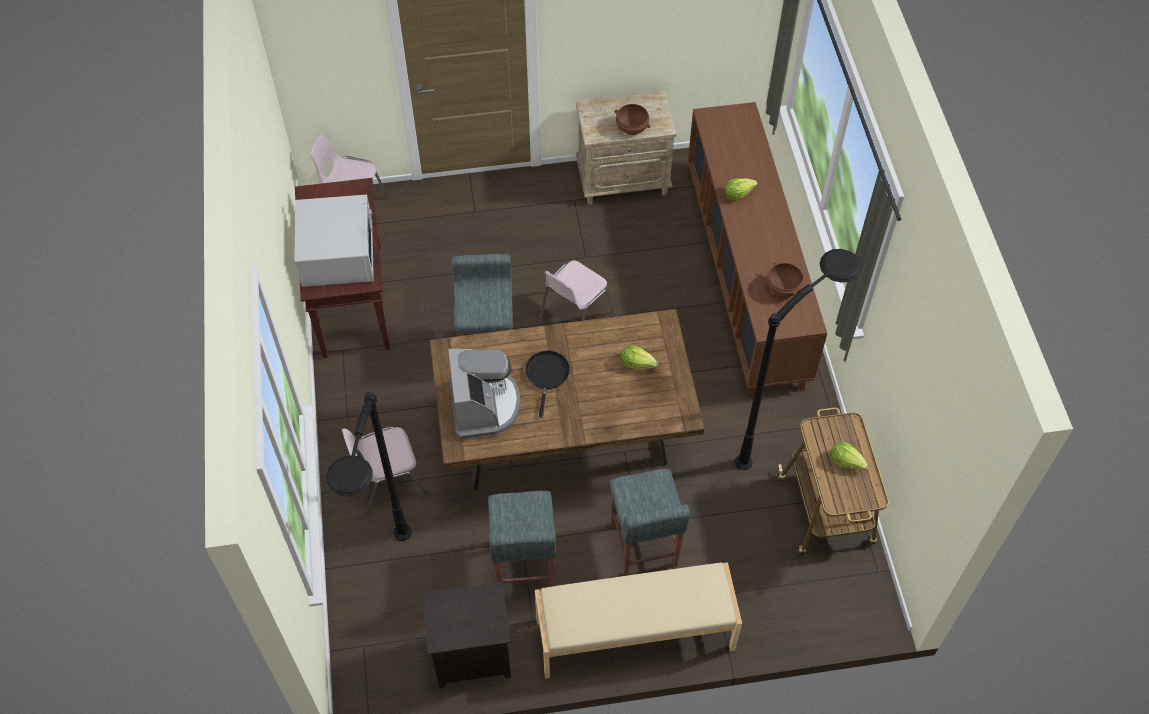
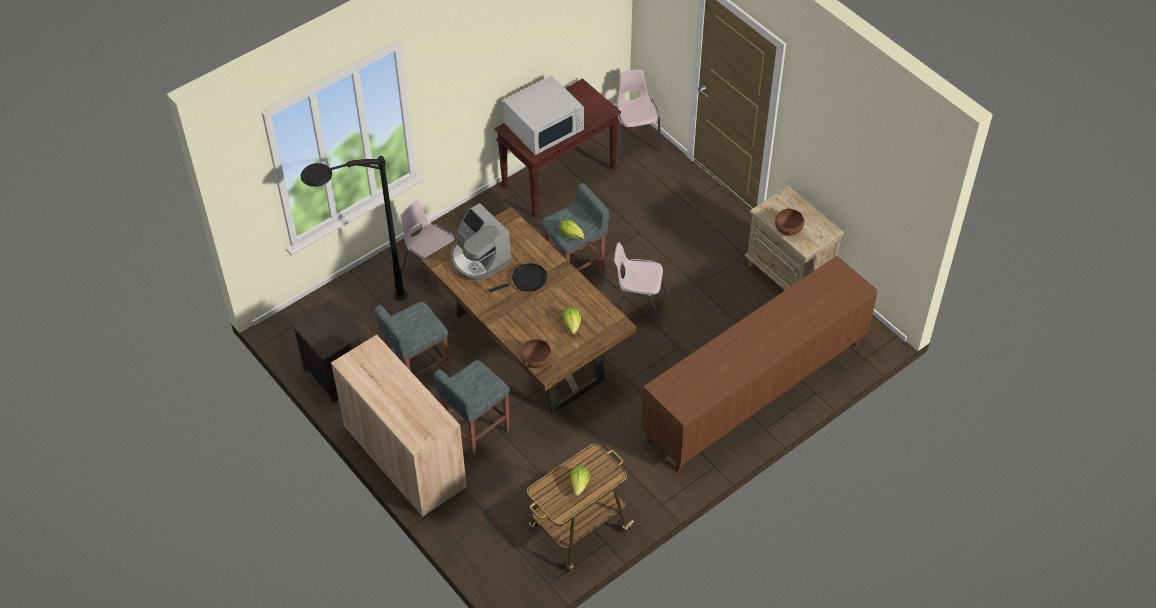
camera: 60 degrees right, 5 degrees down
(484, 406) = (479, 259): coffee machine -> coffee machine turned 90 degrees clockwise
(635, 635) = (405, 457): beige bench -> beige cabinet
(738, 193) = (774, 317): lettuce -> lettuce (571, 234)
(782, 288) = (704, 381): brown bowl -> brown bowl (536, 360)
(783, 432) = (630, 474): black floor lamp -> none

